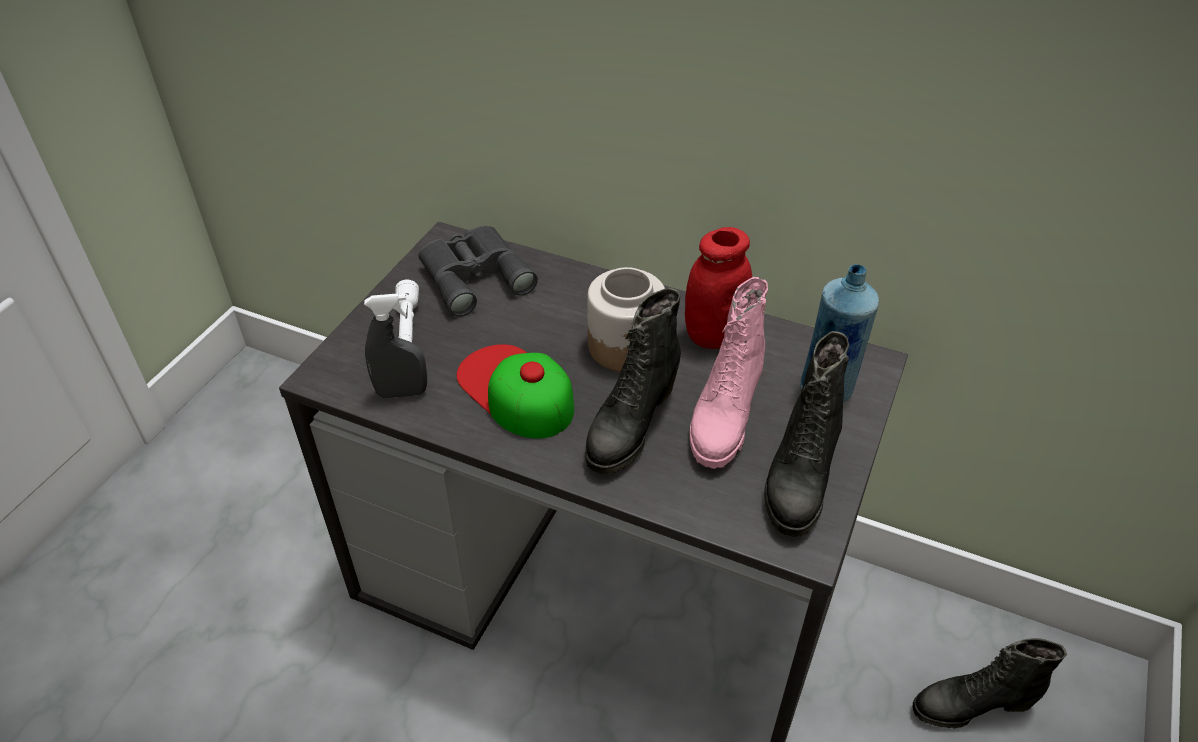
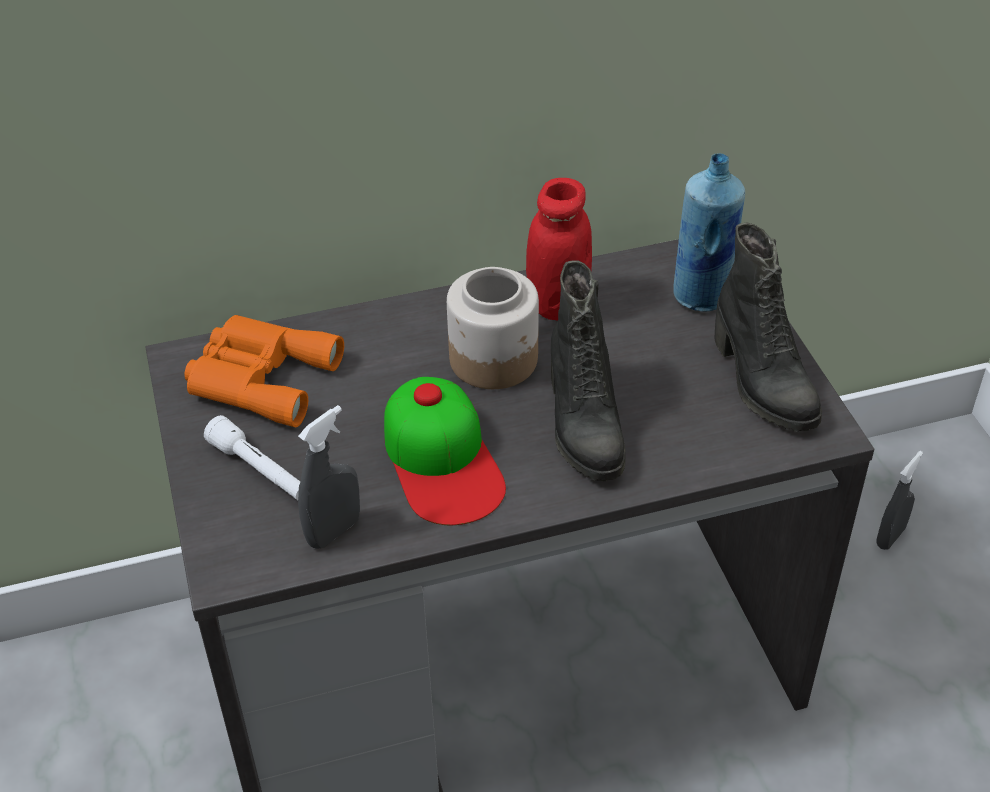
camera: 40 degrees left, 0 degrees up
(474, 274) = (259, 377): grey binoculars -> orange binoculars
(515, 390) = (442, 460): cap -> cap turned 120 degrees counterclockwise
(723, 418) = (649, 370): pink boot -> none
(971, 705) = (890, 537): black boot -> grey spray bottle

